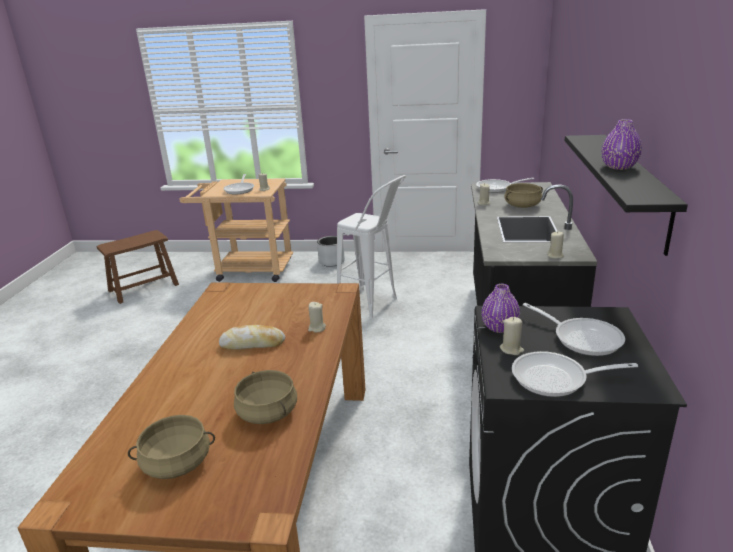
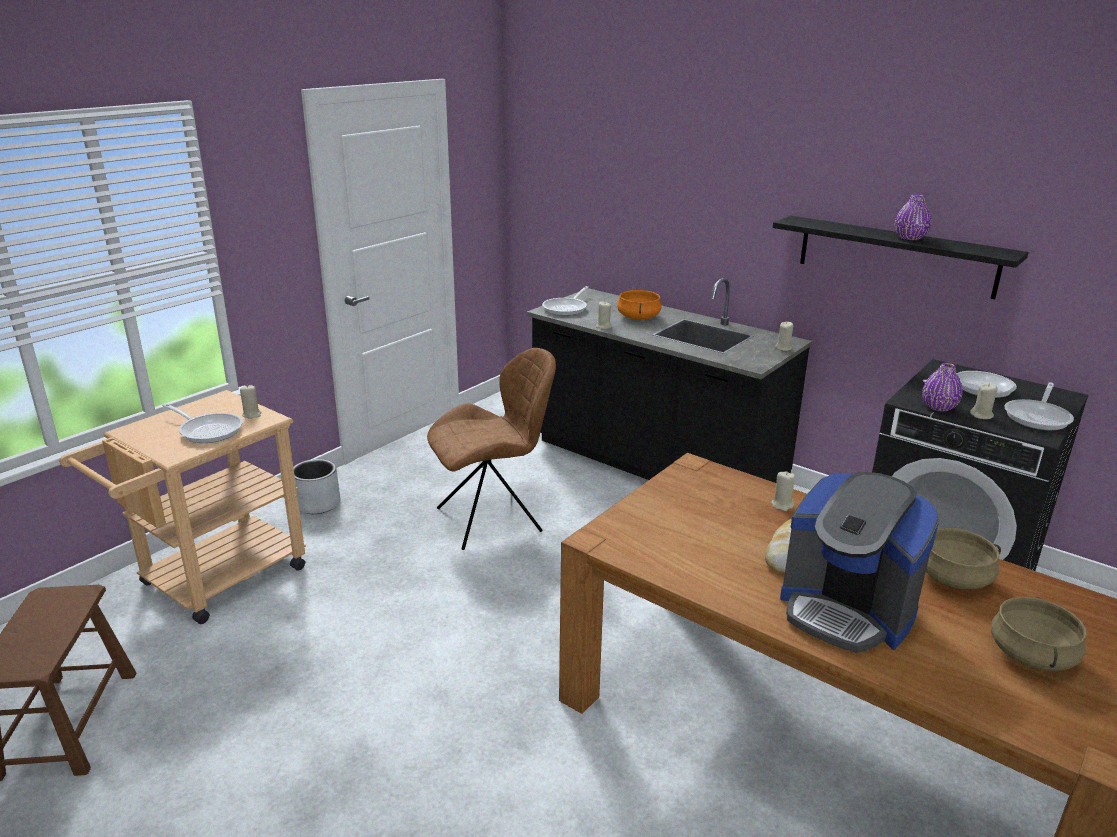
camera: 60 degrees left, 0 degrees up
(192, 378) = (846, 611): none -> coffee machine
(374, 305) = (493, 519): white stool -> brown chair
(522, 206) = (639, 317): beige cooking pot -> orange cooking pot

